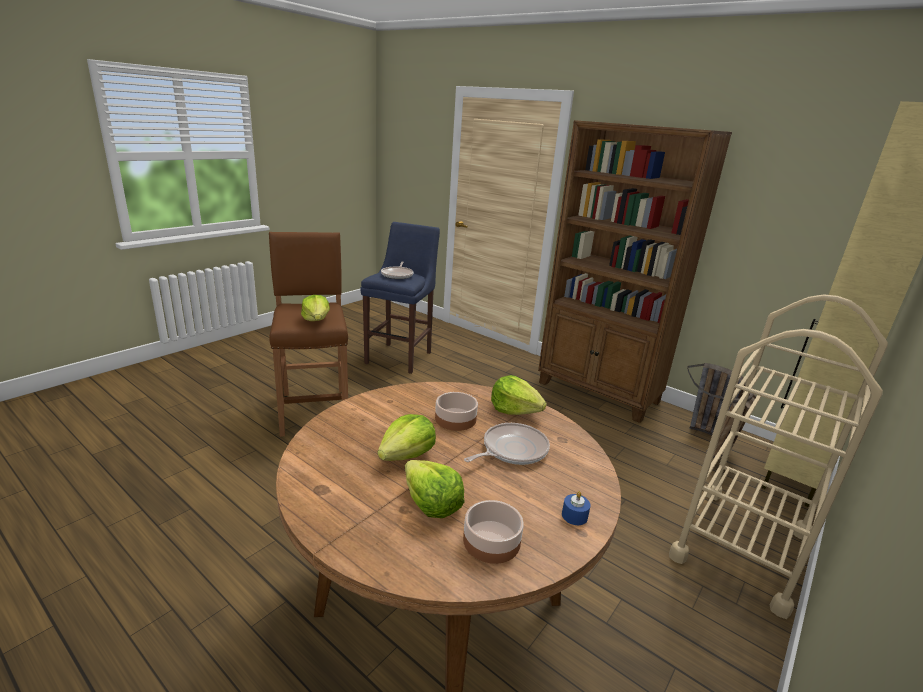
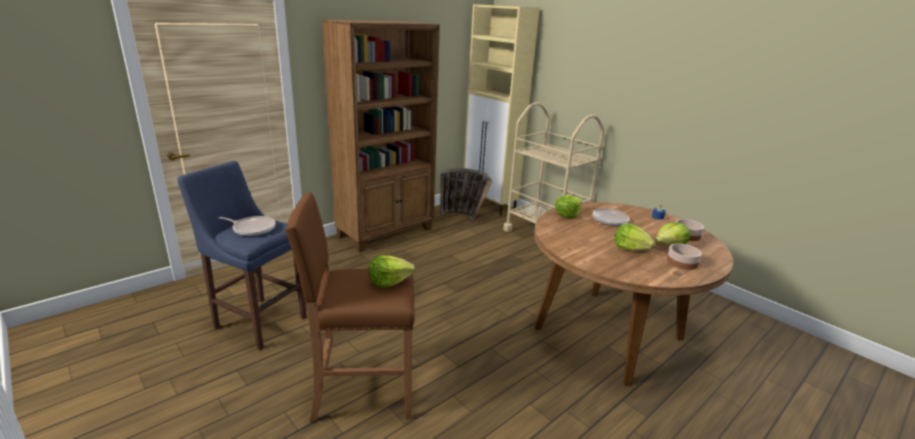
camera: 80 degrees left, 0 degrees up
(455, 419) = (585, 231): bowl -> bowl (682, 262)

